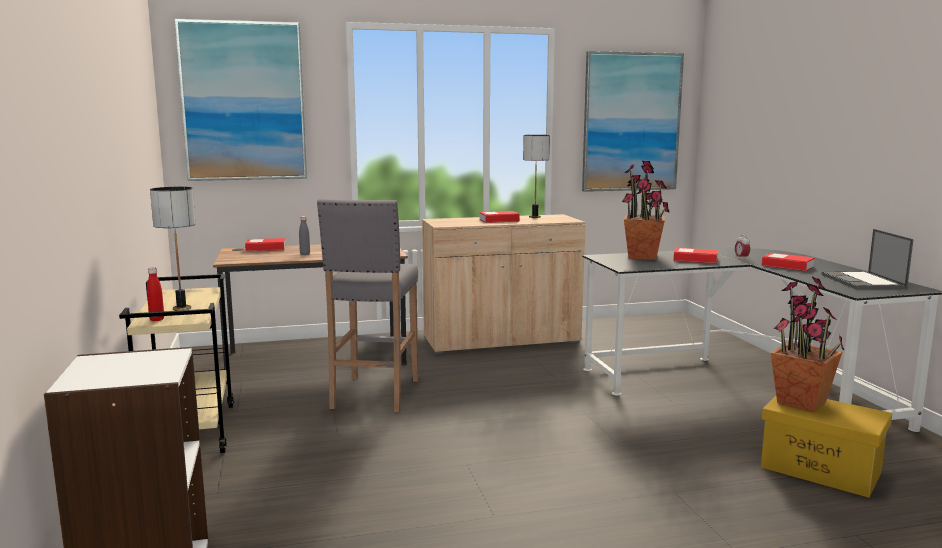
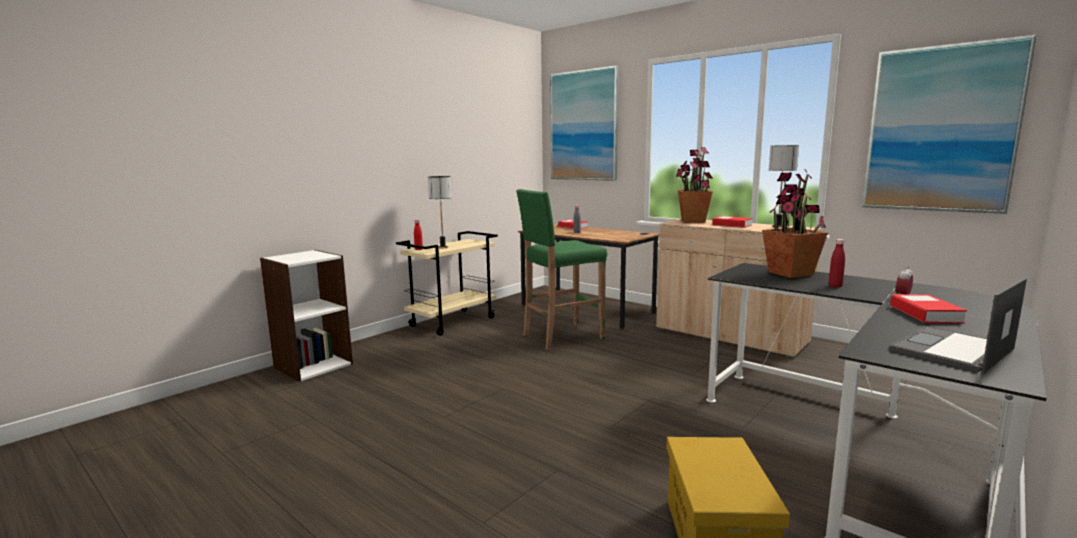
camera: 55 degrees right, 0 degrees up
(374, 394) = (561, 337): grey stool -> green stool
(695, 259) = (835, 286): book -> red bottle
(801, 402) = (718, 453): potted plant -> potted plant (692, 221)

